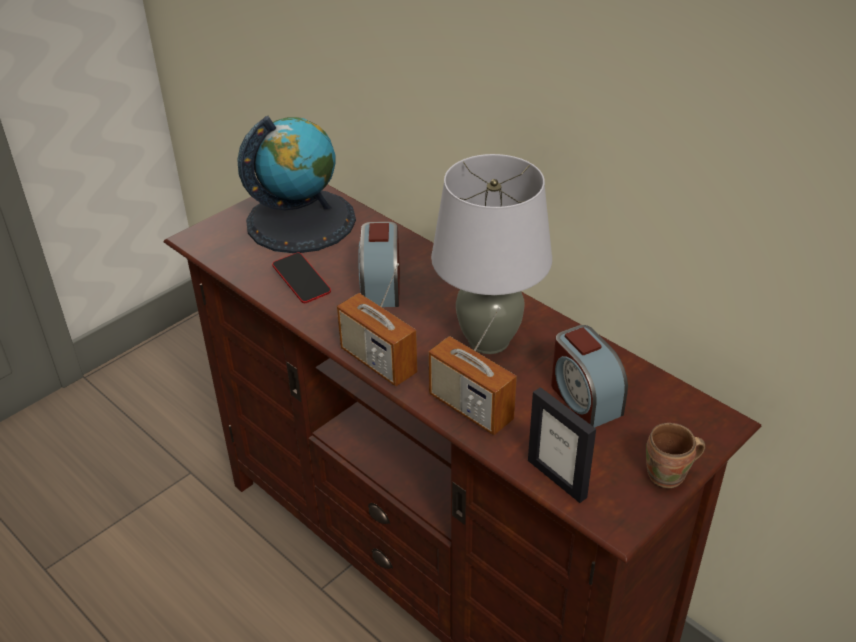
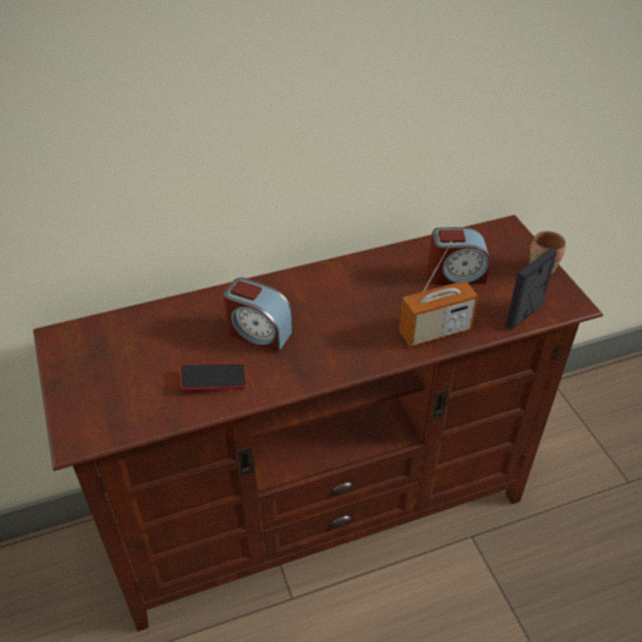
camera: 65 degrees left, 5 degrees up
(301, 220) = (119, 353): globe -> none
(378, 361) = (353, 364): radio -> none
(488, 341) = (368, 297): grey table lamp -> none
(557, 478) = (524, 315): picture frame -> picture frame turned 150 degrees clockwise

